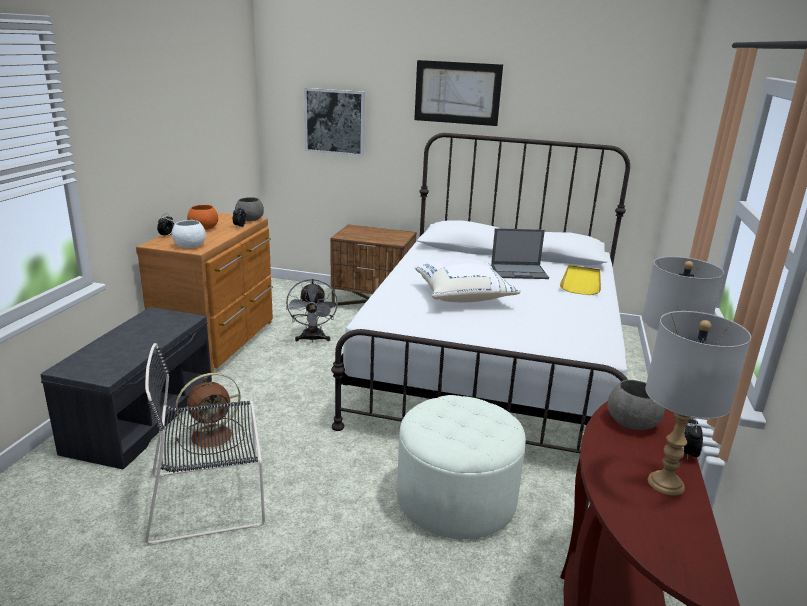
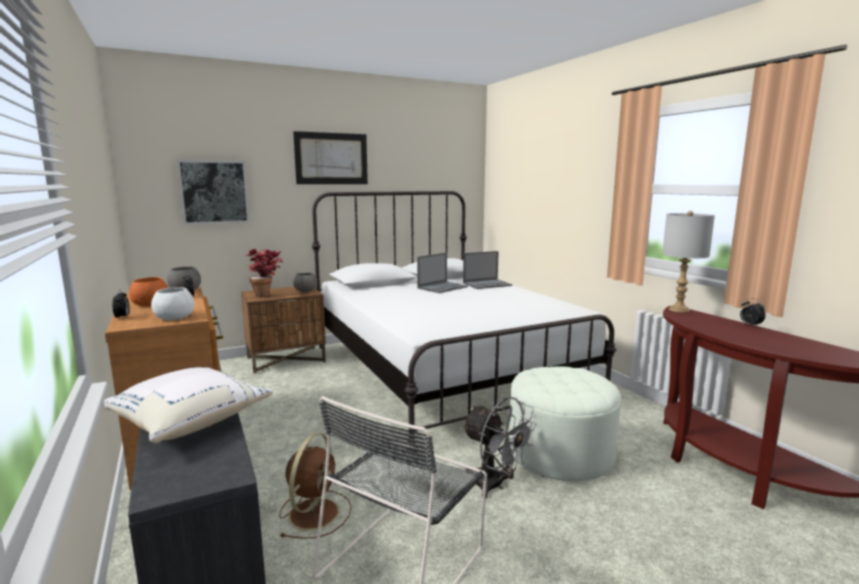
camera: 40 degrees left, 10 degrees down
(312, 339) = (277, 401): grey fan -> grey fan (495, 485)
(357, 234) = (267, 295): none -> potted plant
(463, 296) = (444, 307): white pillow -> white pillow (189, 422)
(581, 282) = (487, 284): yellow tray -> laptop
(631, 421) = (701, 322): grey bowl -> grey bowl (305, 290)
(666, 484) = (779, 338): grey table lamp -> none

